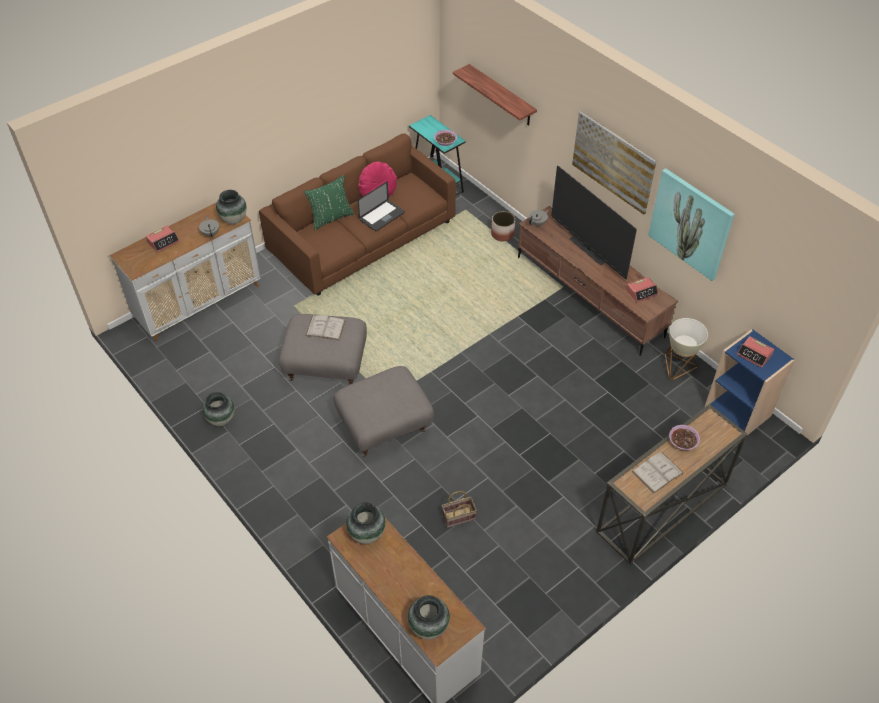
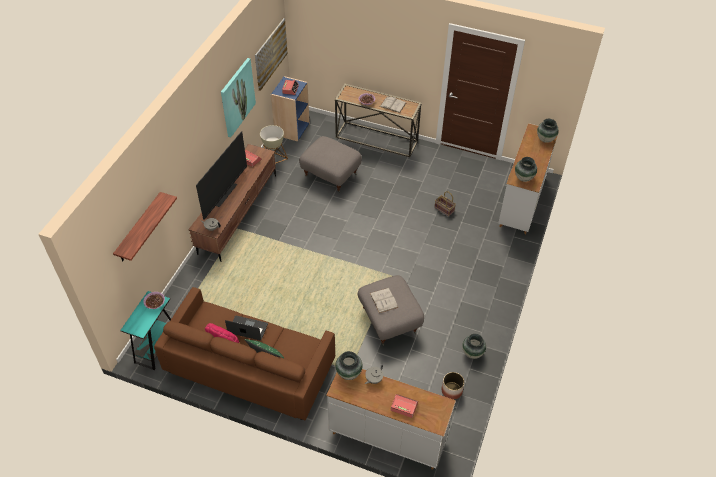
camera: 120 degrees left, 0 degrees up
(384, 427) = (413, 266): grey ottoman -> grey ottoman (331, 174)
(502, 234) = (199, 280): planter -> planter (451, 390)
(613, 162) = (201, 137): picture -> picture (271, 54)

